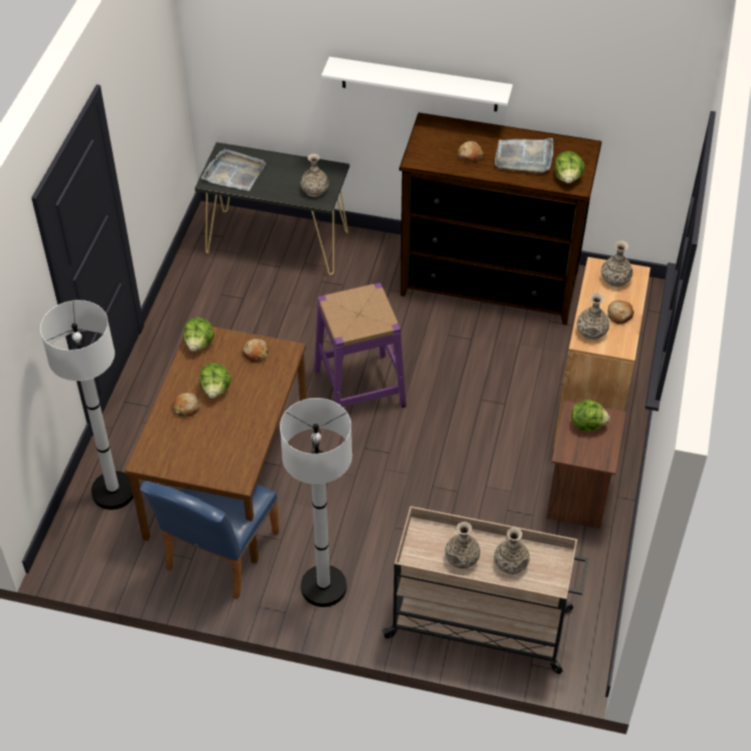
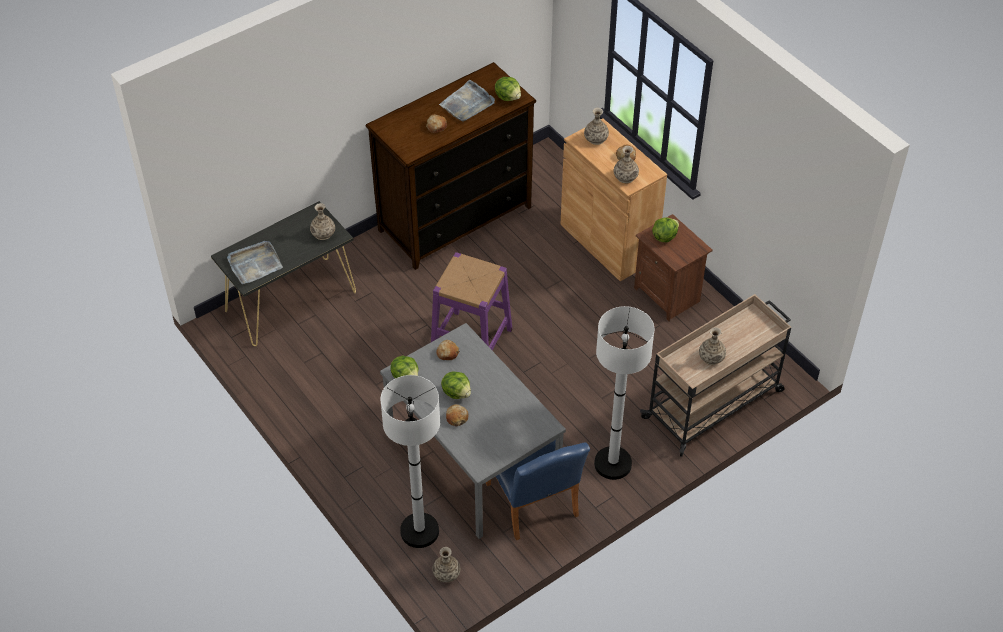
camera: 50 degrees left, 0 degrees up
(228, 478) = (474, 459): brown dining table -> grey dining table
(419, 84) = (360, 102): white shelf -> none
(511, 563) = (737, 338): vase -> vase (446, 574)

